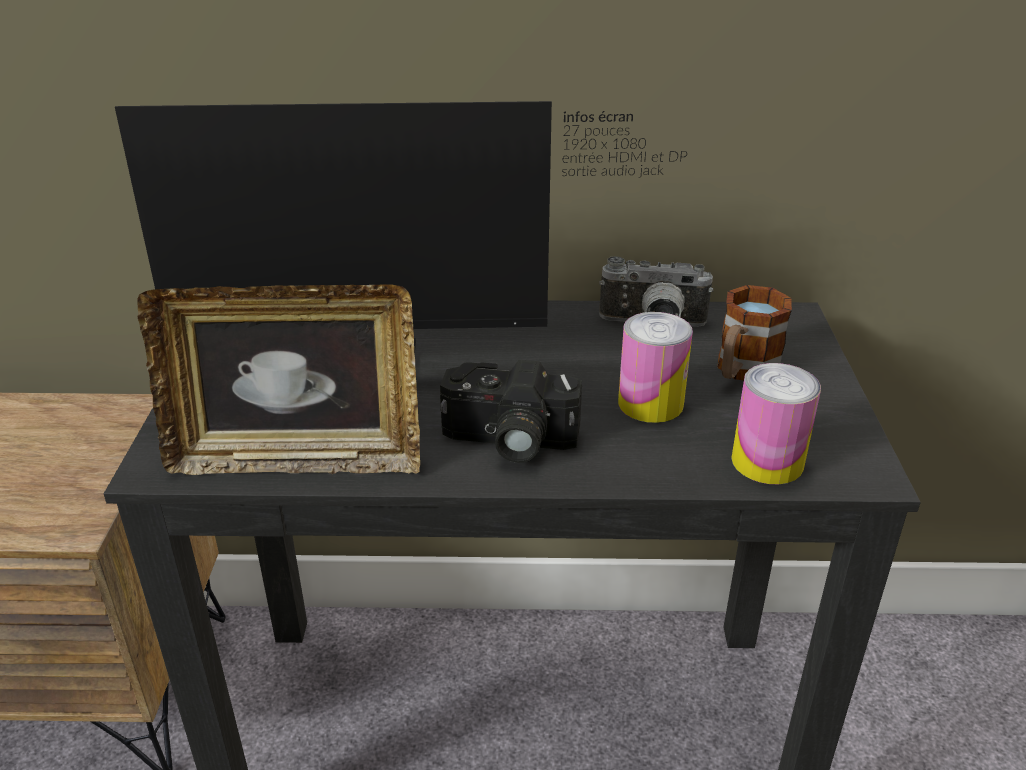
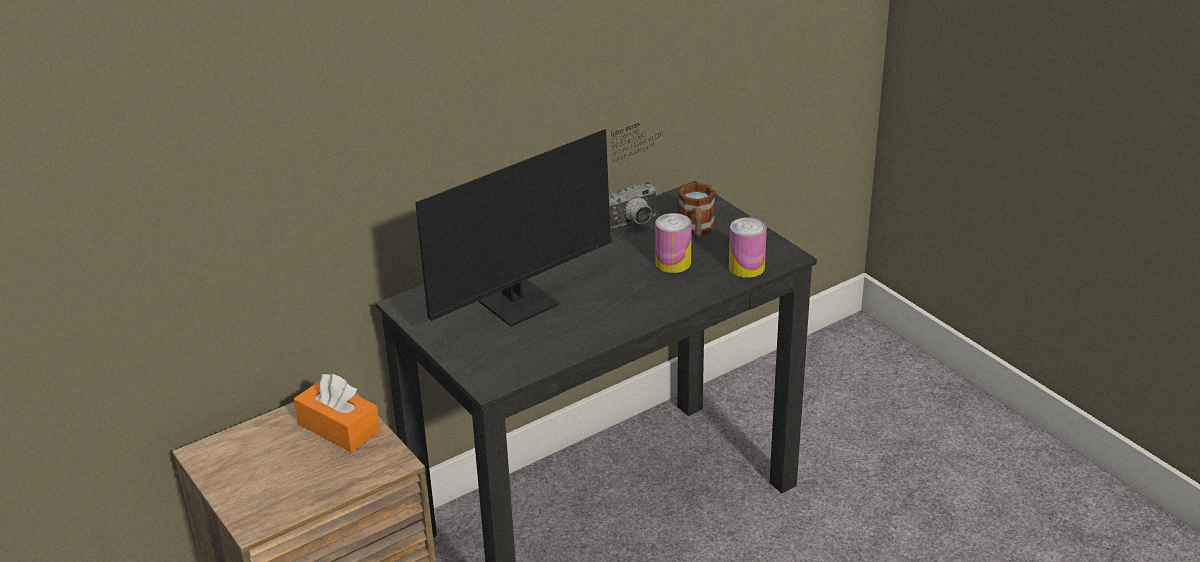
camera: 35 degrees left, 0 degrees up
(91, 447) = (339, 428): none -> orange tissue box
(297, 459) = (548, 353): picture frame -> none
(508, 441) = (631, 305): camera -> none

